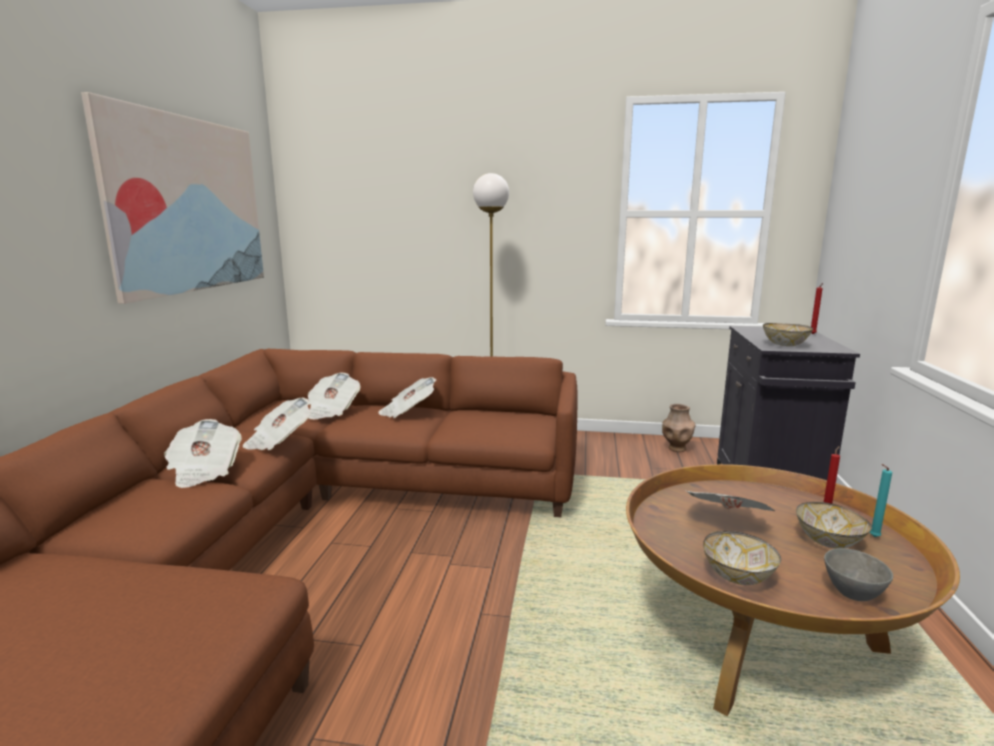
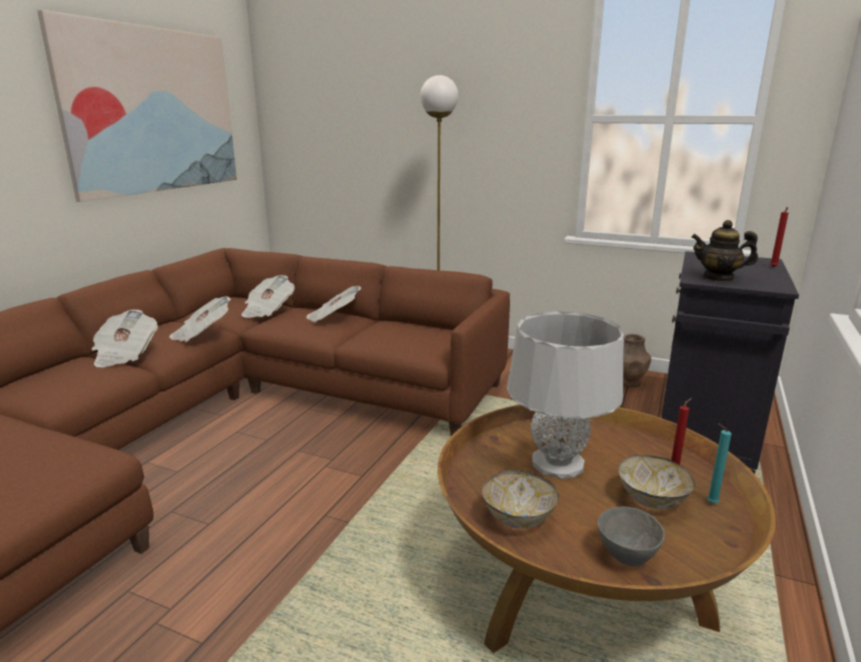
camera: 15 degrees right, 5 degrees up
(726, 522) = (557, 463): newspaper -> grey table lamp
(785, 345) = (718, 278): bowl -> teapot

